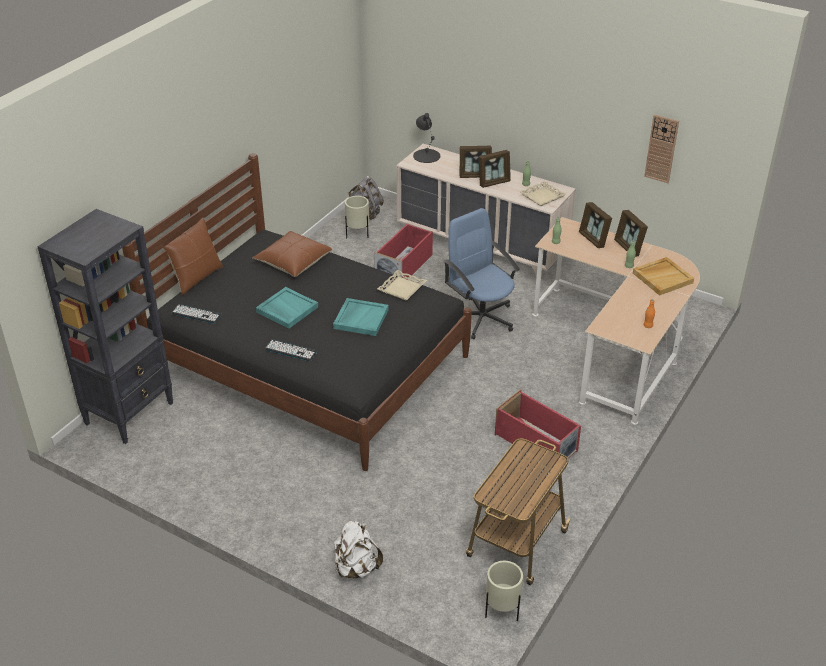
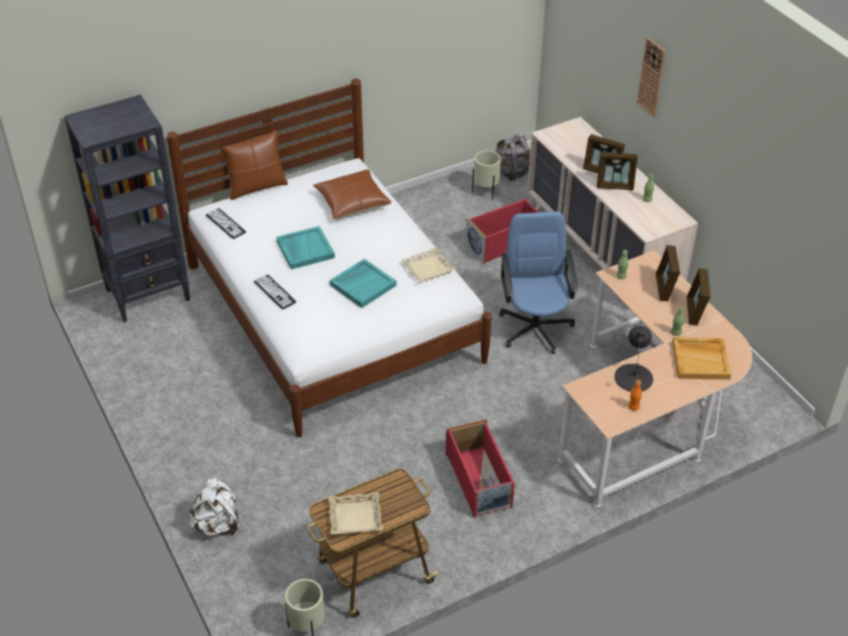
camera: 30 degrees right, 5 degrees up
(310, 366) = (333, 312): black bed -> white bed
(426, 155) = (571, 132): black table lamp -> black table lamp (634, 377)
(542, 197) = (652, 220): beige tray -> beige tray (355, 517)
(661, 149) = (779, 212): wall clock -> wall clock (651, 77)

